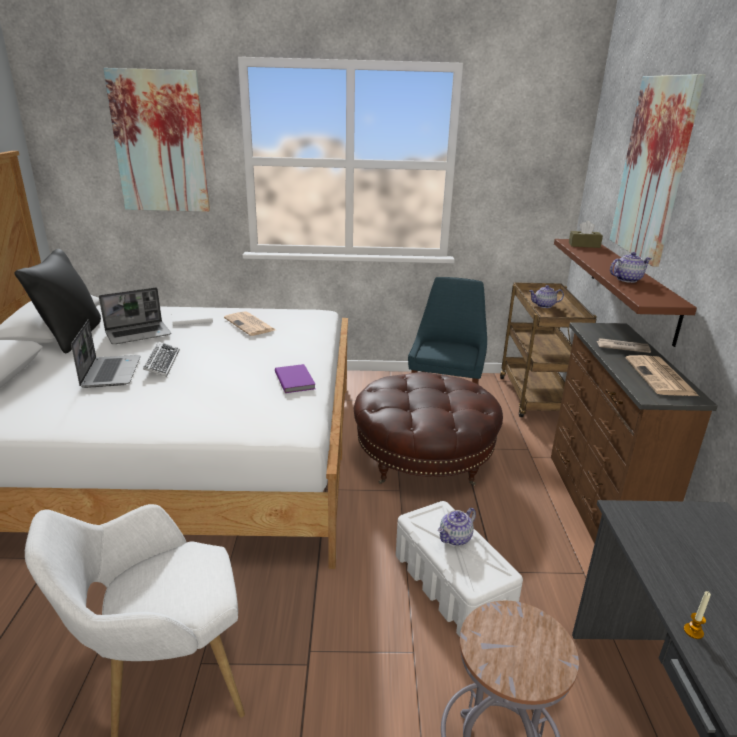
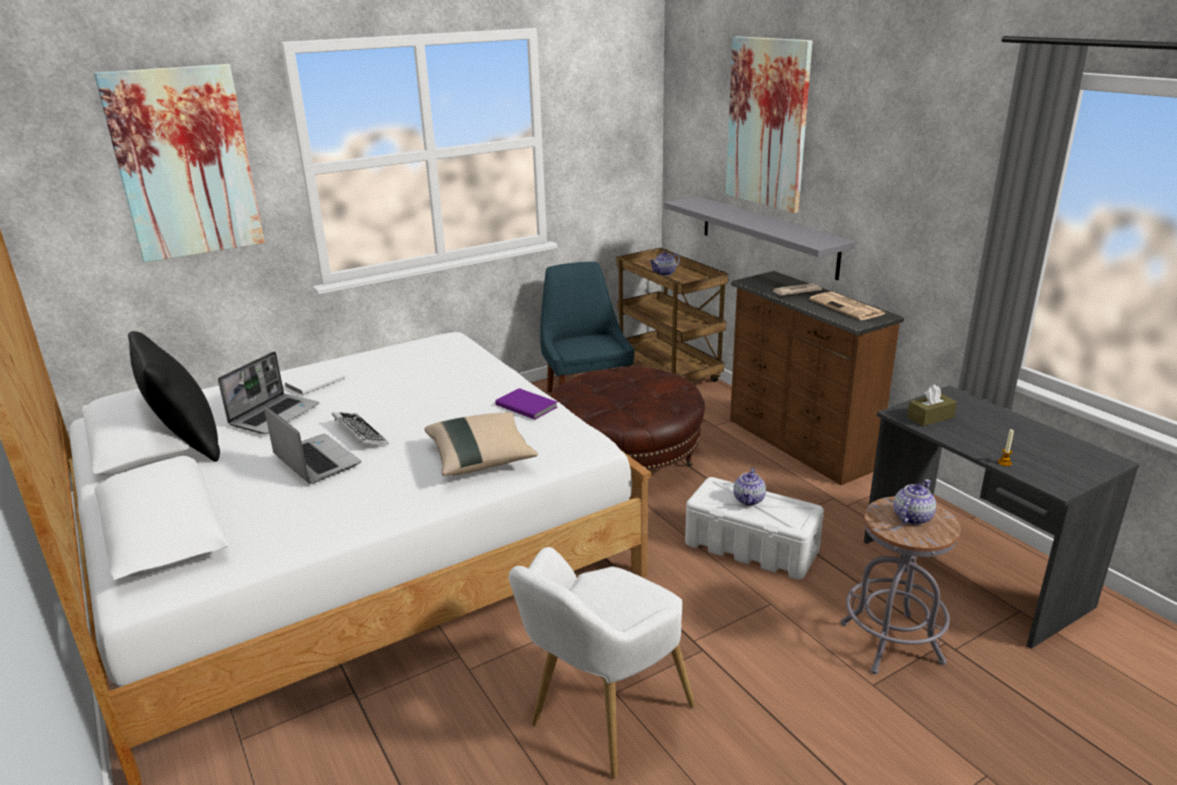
camera: 30 degrees left, 0 degrees up
(205, 410) = (481, 459): none -> beige pillow
(250, 324) = (393, 369): newspaper -> none
(584, 245) = (699, 204): brown tissue box -> brown tissue box (930, 417)
(627, 279) = (778, 229): teapot -> teapot (912, 517)
(632, 287) = (767, 236): brown shelf -> grey shelf

